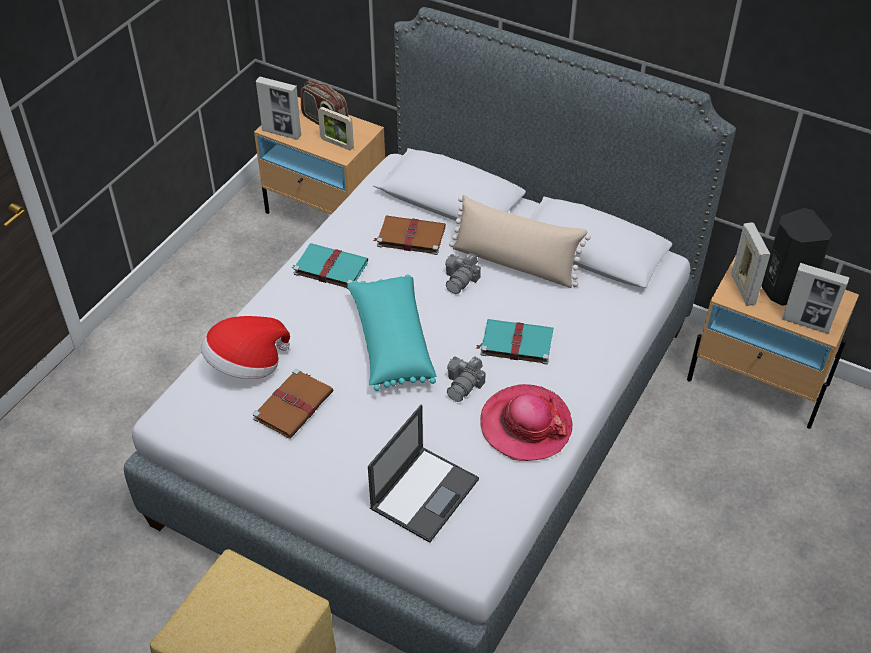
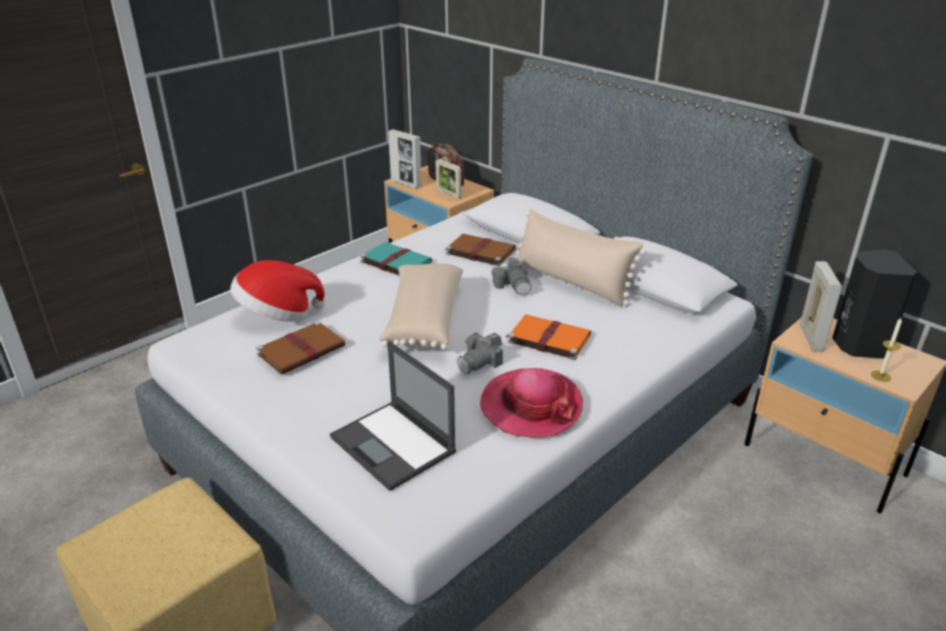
camera: 15 degrees right, 15 degrees down
(391, 342) = (423, 320): turquoise pillow -> beige pillow
(425, 493) = (394, 445): laptop -> laptop turned 90 degrees clockwise
(461, 280) = (514, 286): camera -> camera turned 60 degrees counterclockwise
(515, 343) = (547, 339): turquoise book -> orange book
(806, 323) = (880, 376): picture frame -> candle

